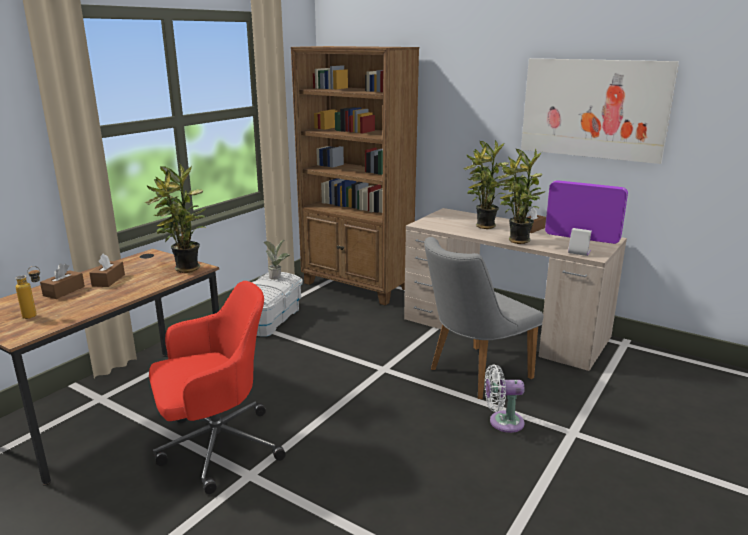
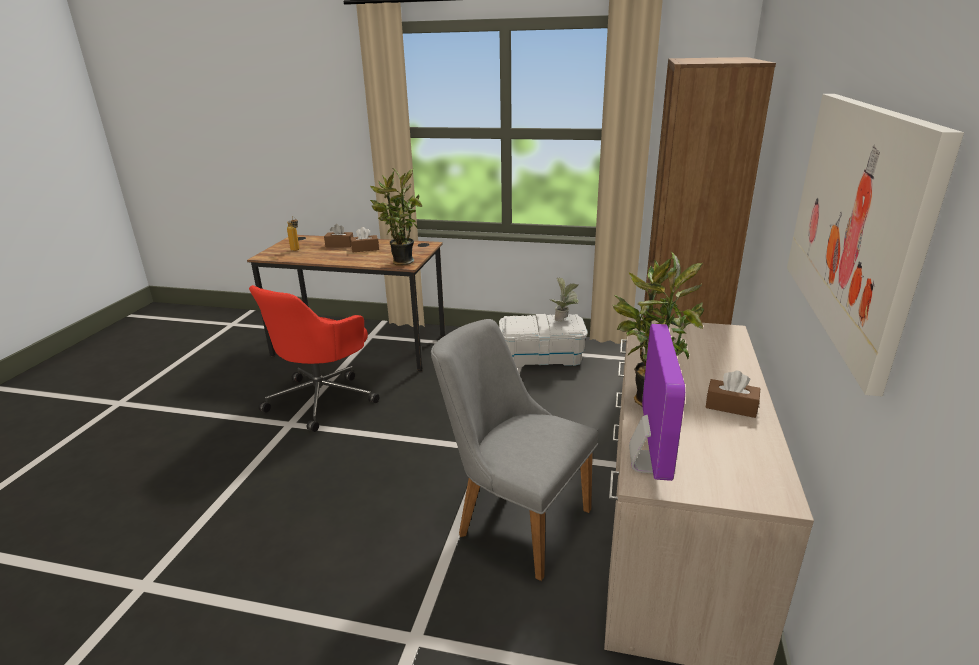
camera: 70 degrees right, 5 degrees up
(216, 447) = (322, 399): red office chair -> red office chair turned 75 degrees clockwise
(484, 226) = (689, 366): potted plant -> none
(502, 422) = (415, 563): white fan -> none

